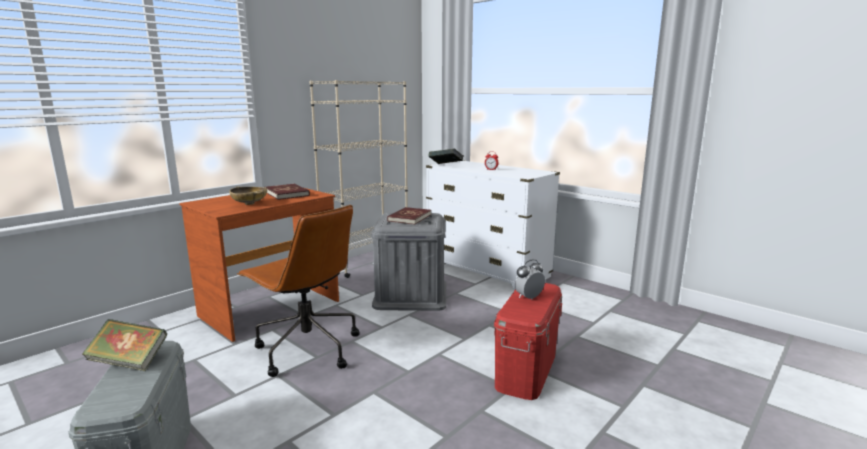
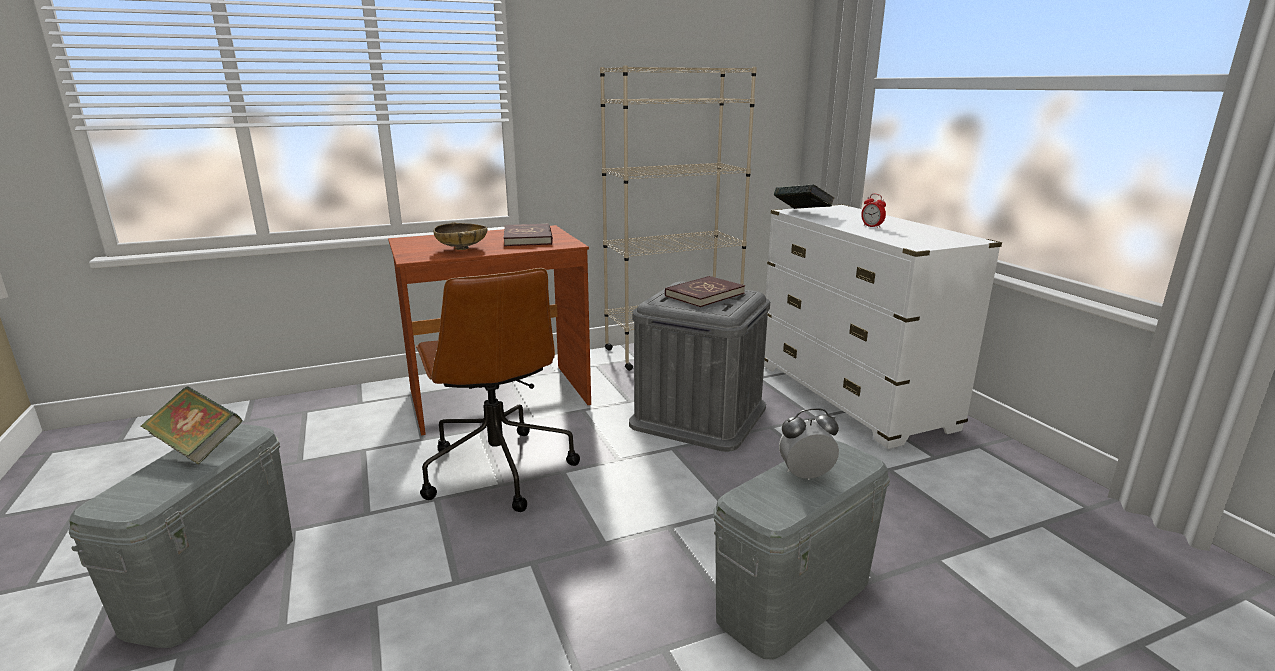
camera: 25 degrees right, 5 degrees up
(526, 370) = (794, 597): red storage box -> grey storage box

